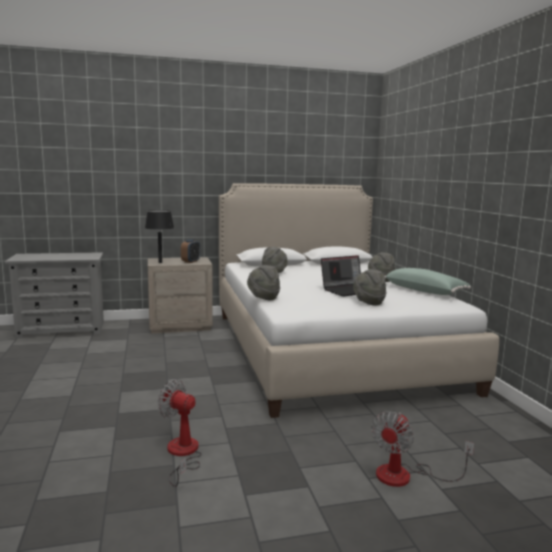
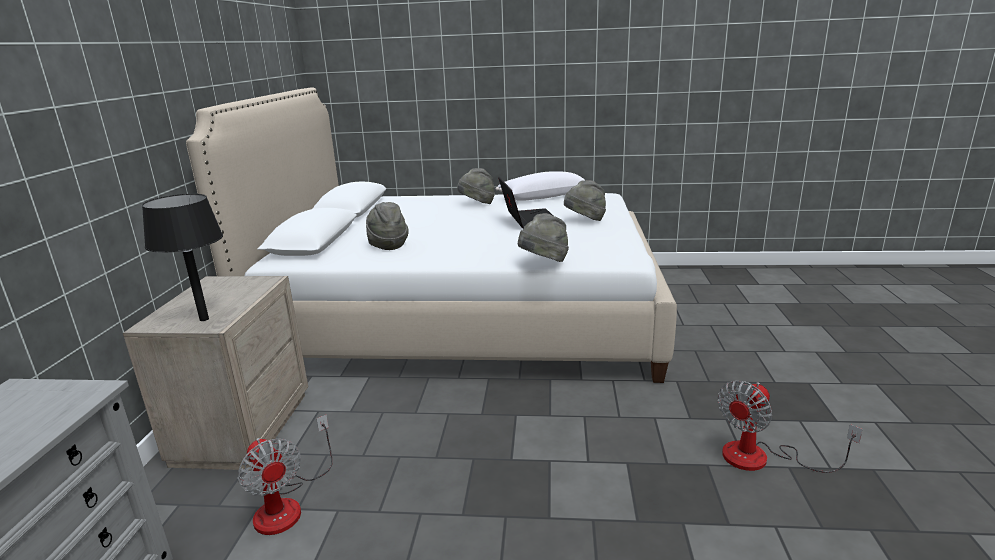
camera: 70 degrees left, 10 degrees up
(190, 261) = (236, 291): alarm clock -> none
(405, 476) = (776, 334): fan -> fan (287, 504)
(425, 291) = (542, 197): green pillow -> white pillow

